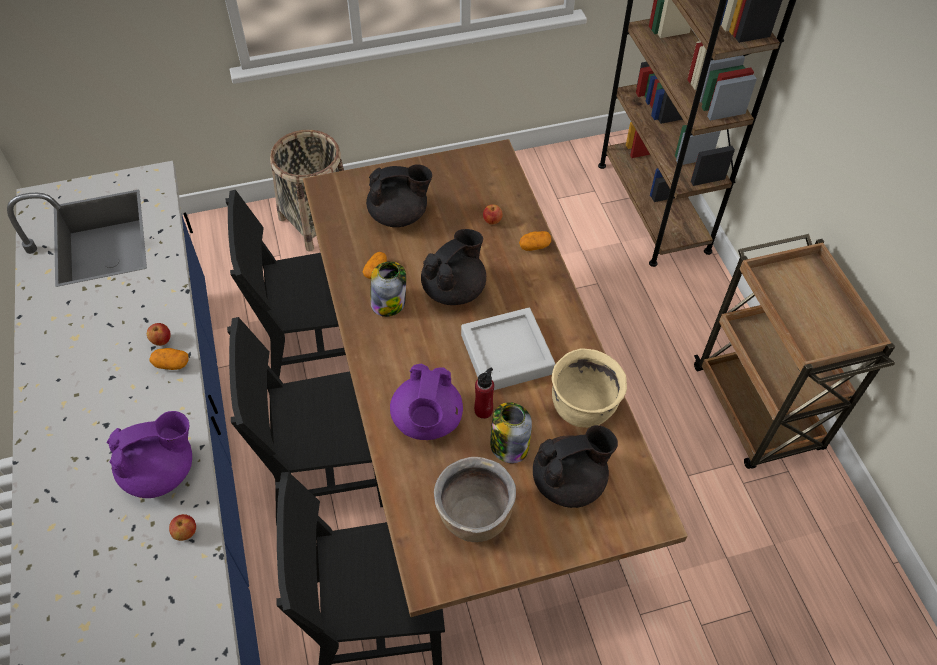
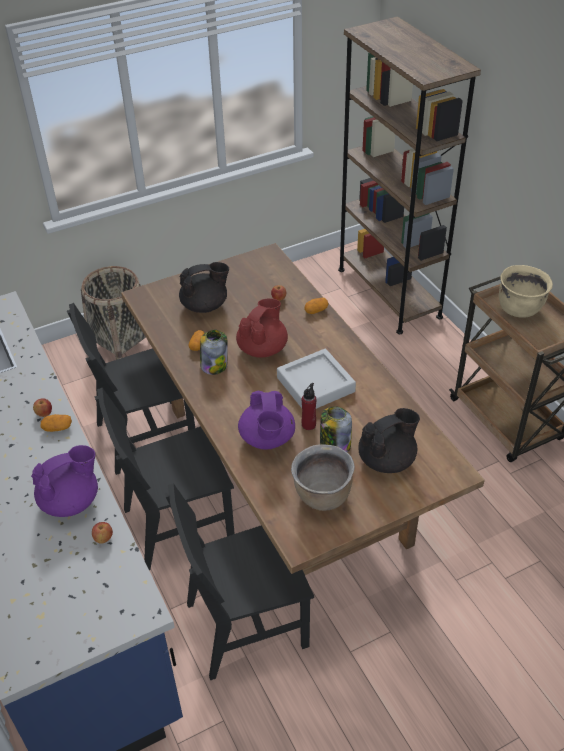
camera: 10 degrees left, 10 degrees down
(454, 289) = (263, 348): black teapot -> red teapot
(583, 407) = (383, 410): beige cooking pot -> beige cooking pot (519, 309)

